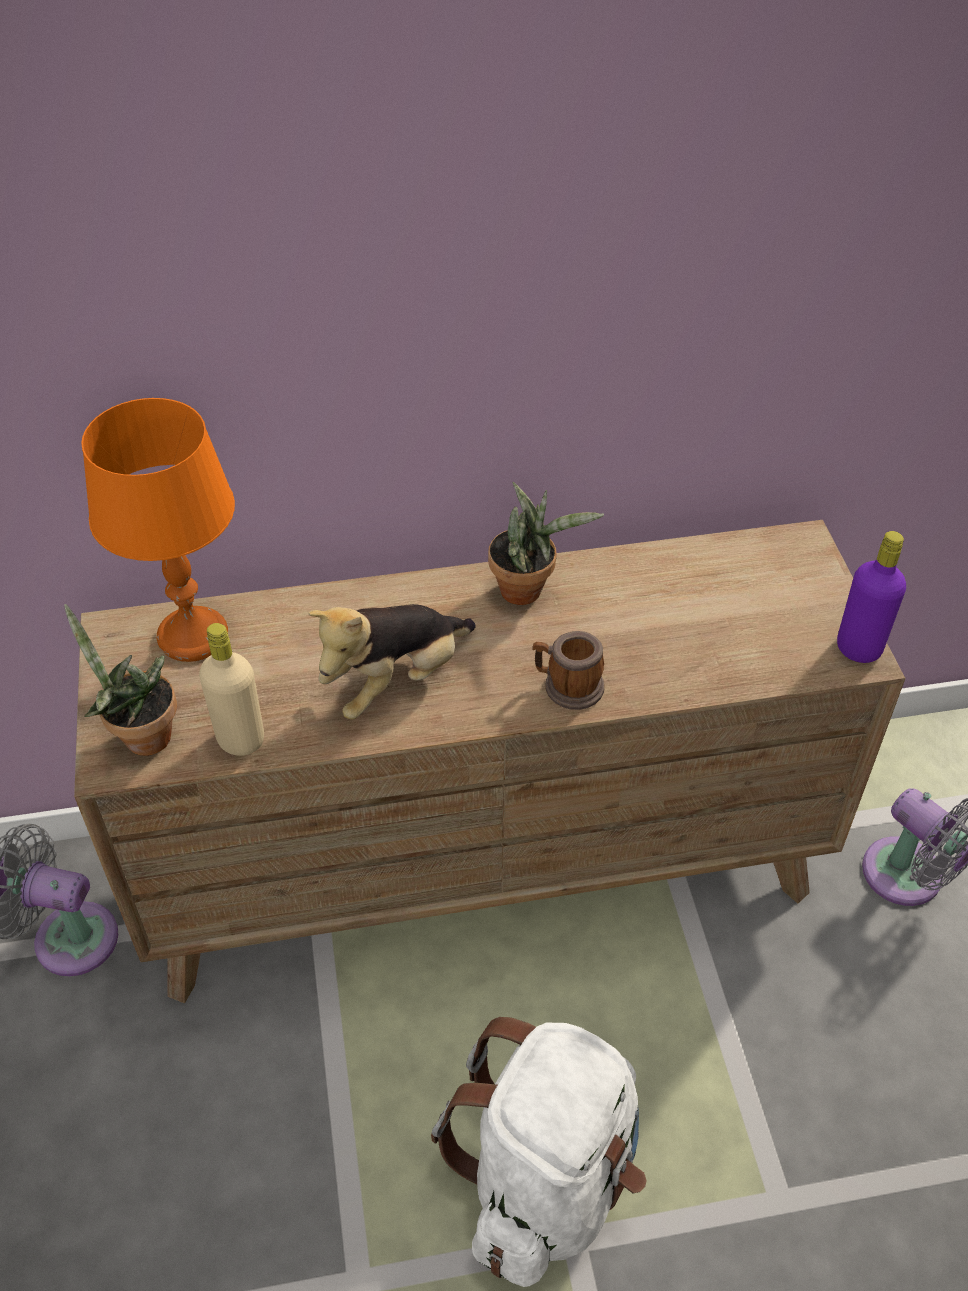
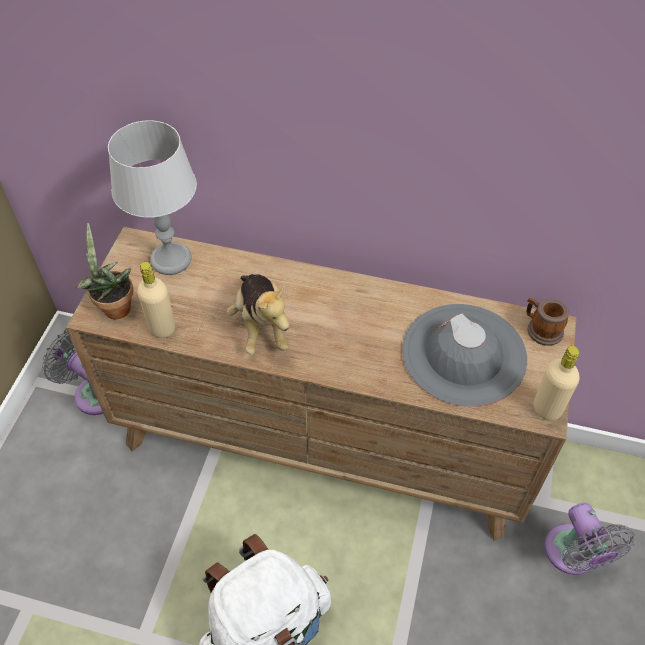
camera: 25 degrees right, 5 degrees up
(192, 637) = (170, 260): orange table lamp -> grey table lamp
(395, 681) = (261, 325): plush toy -> plush toy turned 90 degrees counterclockwise
(527, 589) = (366, 297): potted plant -> none
(567, 686) = (354, 365): mug -> mug (541, 329)
(708, 618) = (464, 354): none -> grey hat
(858, 648) = (547, 409): purple bottle -> beige bottle

